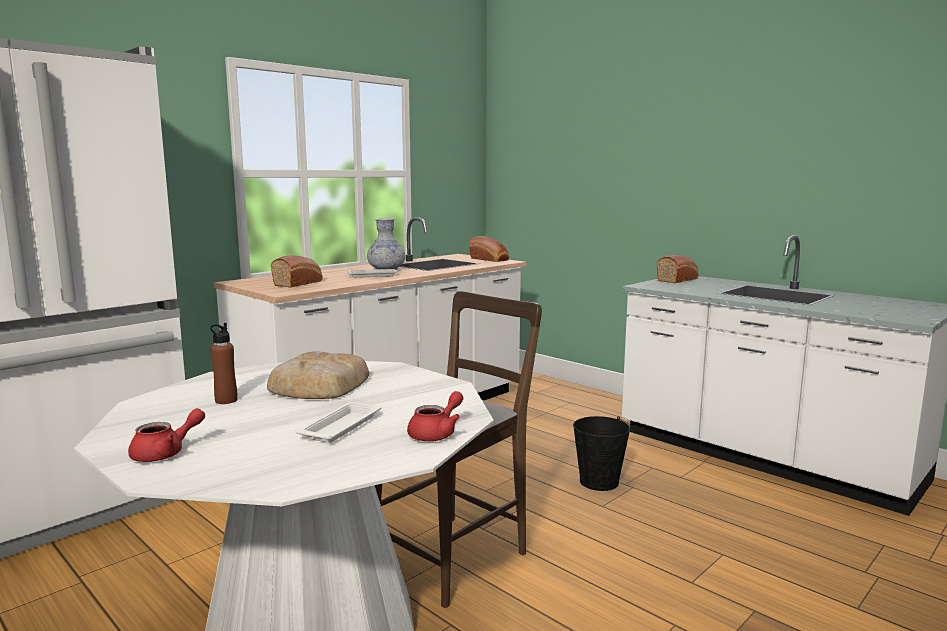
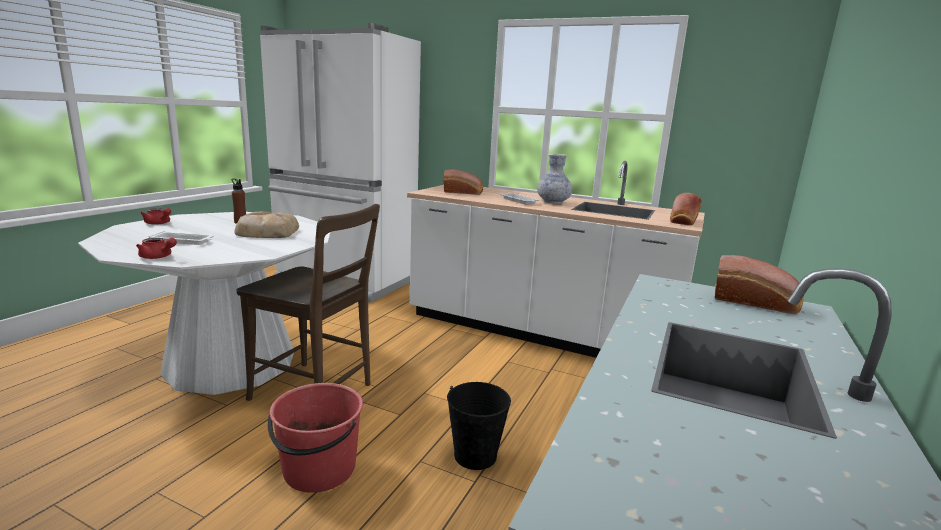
camera: 70 degrees right, 5 degrees up
(607, 557) = (319, 469): none -> red bucket

